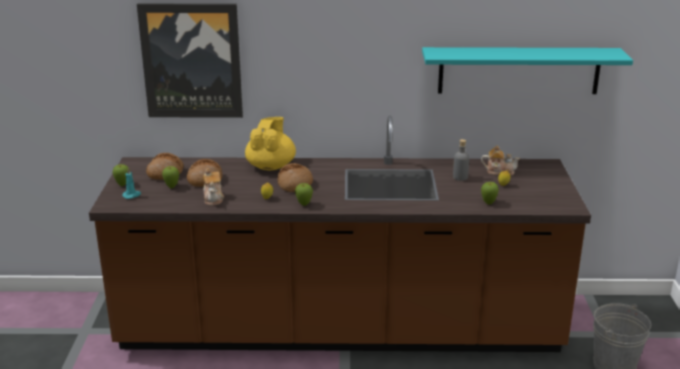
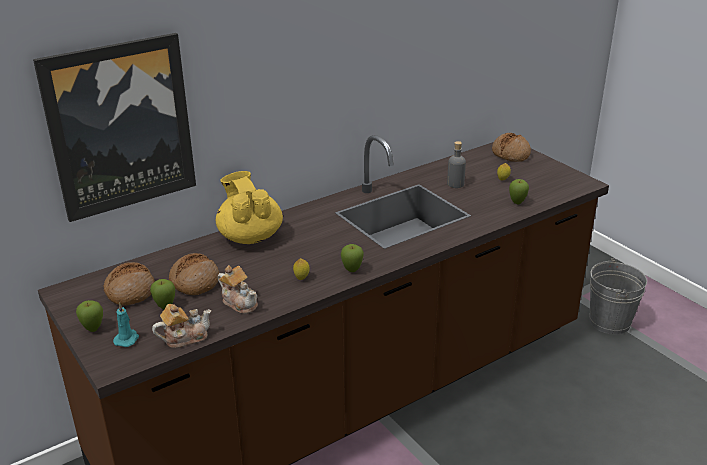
camera: 35 degrees left, 5 degrees up
(295, 184) = (307, 249): bread -> bread (511, 154)
(499, 171) = (479, 166): teapot -> teapot (184, 337)
(519, 70) = (472, 52): turquoise shelf -> none

